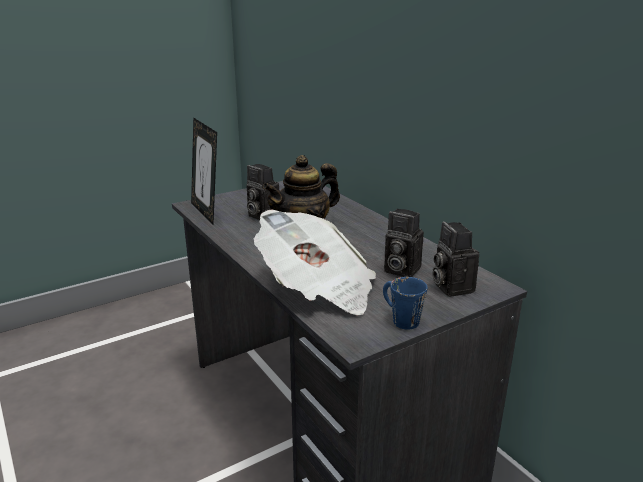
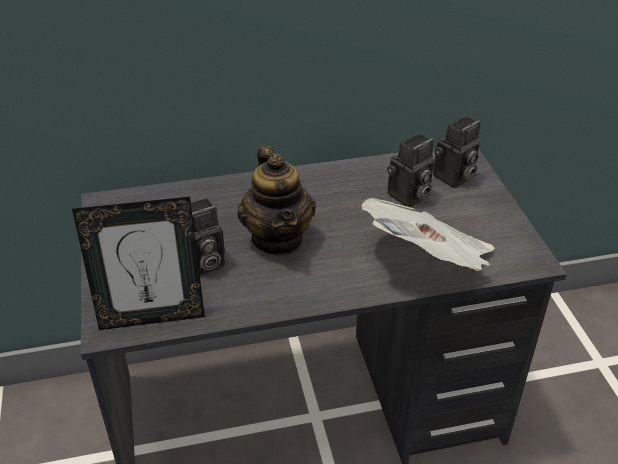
camera: 70 degrees left, 15 degrees up
(399, 318) = (501, 224): blue mug -> none
(450, 286) = (453, 178): camera -> camera turned 45 degrees counterclockwise

